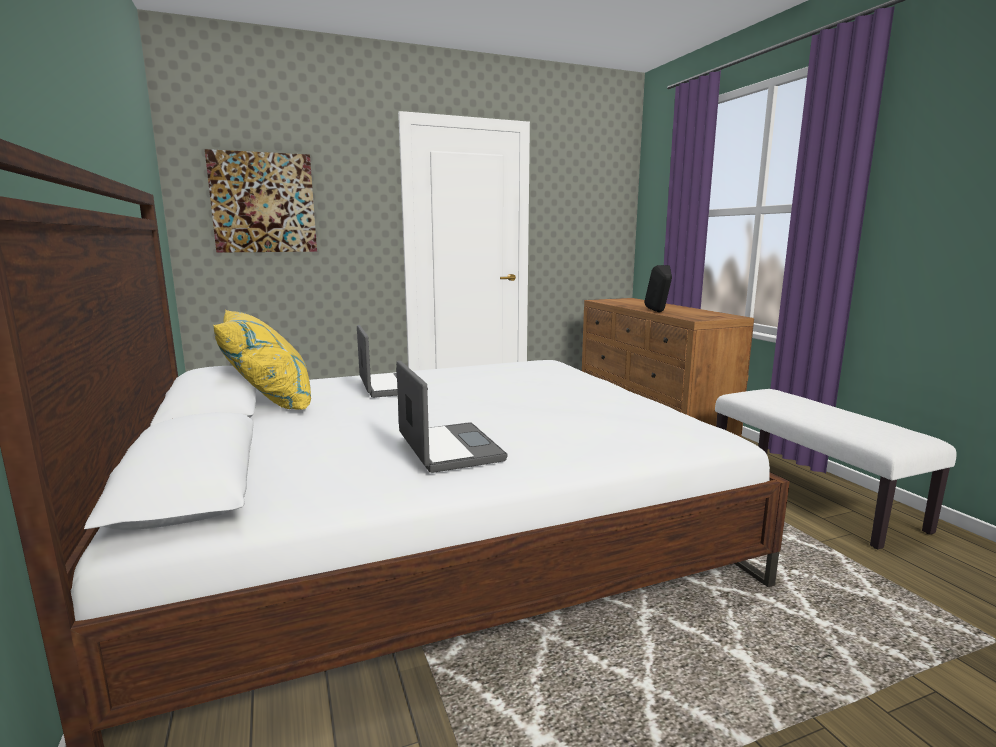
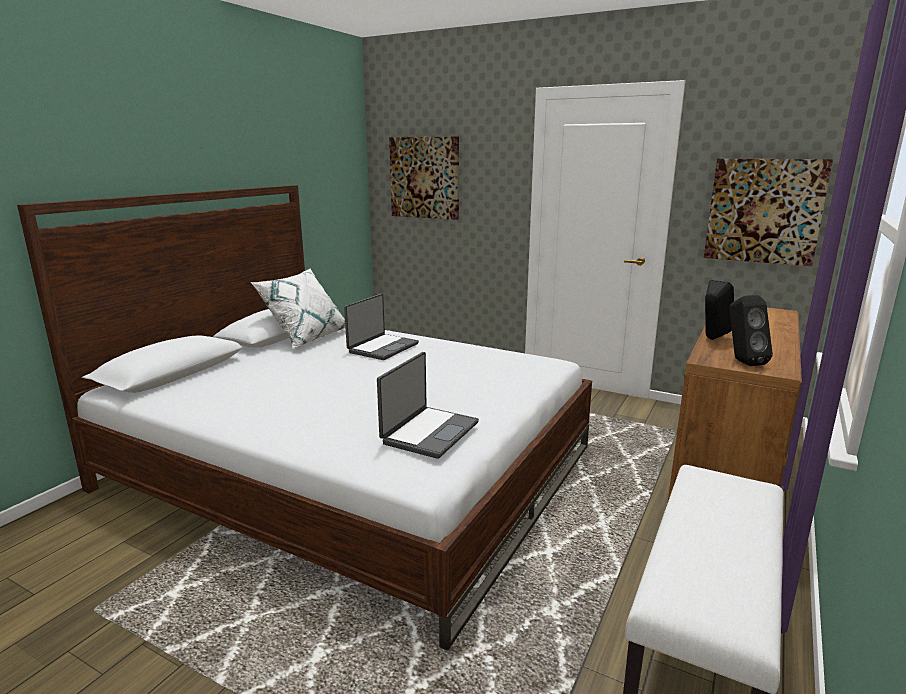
camera: 50 degrees right, 5 degrees up
(270, 402) = (306, 338): yellow pillow -> white pillow
(448, 449) = (273, 402): laptop -> laptop (429, 432)
(590, 228) = (764, 211): none -> picture
(709, 316) = (742, 362): none -> black speaker

